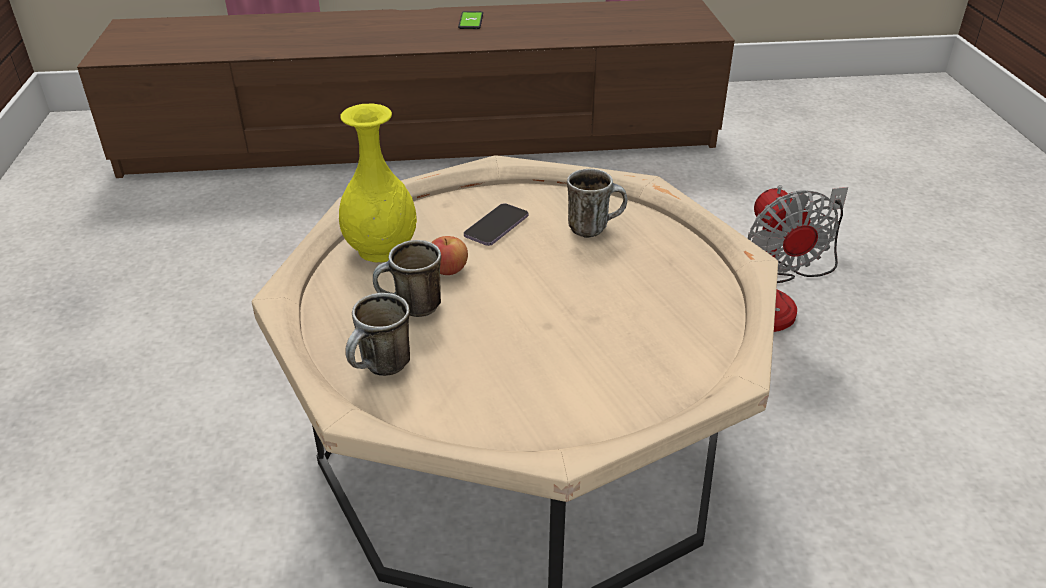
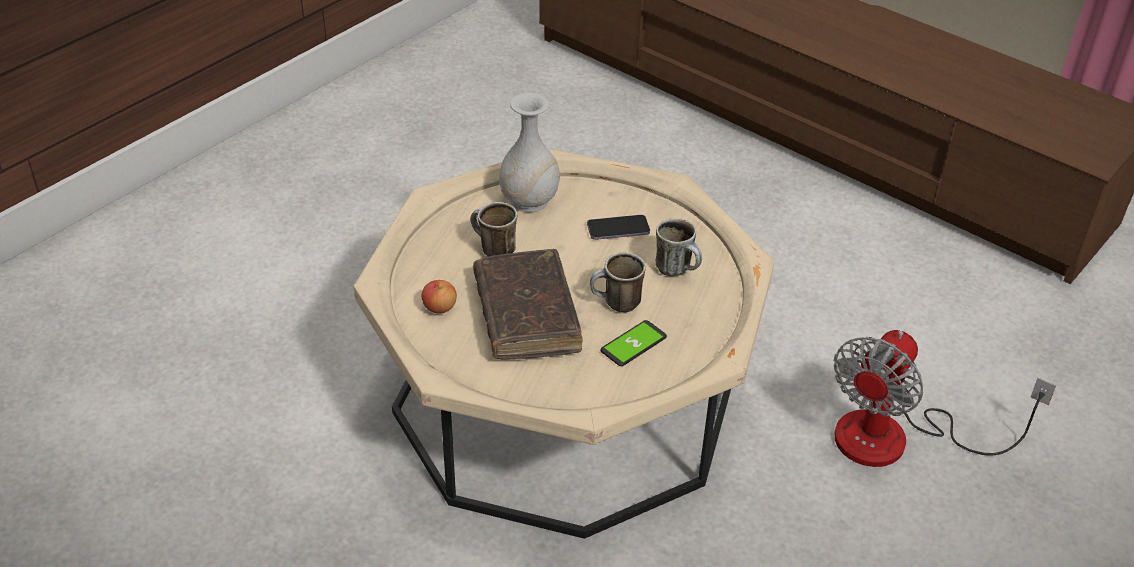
camera: 45 degrees right, 5 degrees up
(382, 249) = (530, 201): yellow vase -> white vase
(382, 369) = (430, 274): mug -> mug (616, 305)
(448, 270) = (546, 239): apple -> apple (439, 307)
(470, 21) = (885, 36): phone -> phone (633, 344)
(534, 342) = (526, 316): none -> brown book

